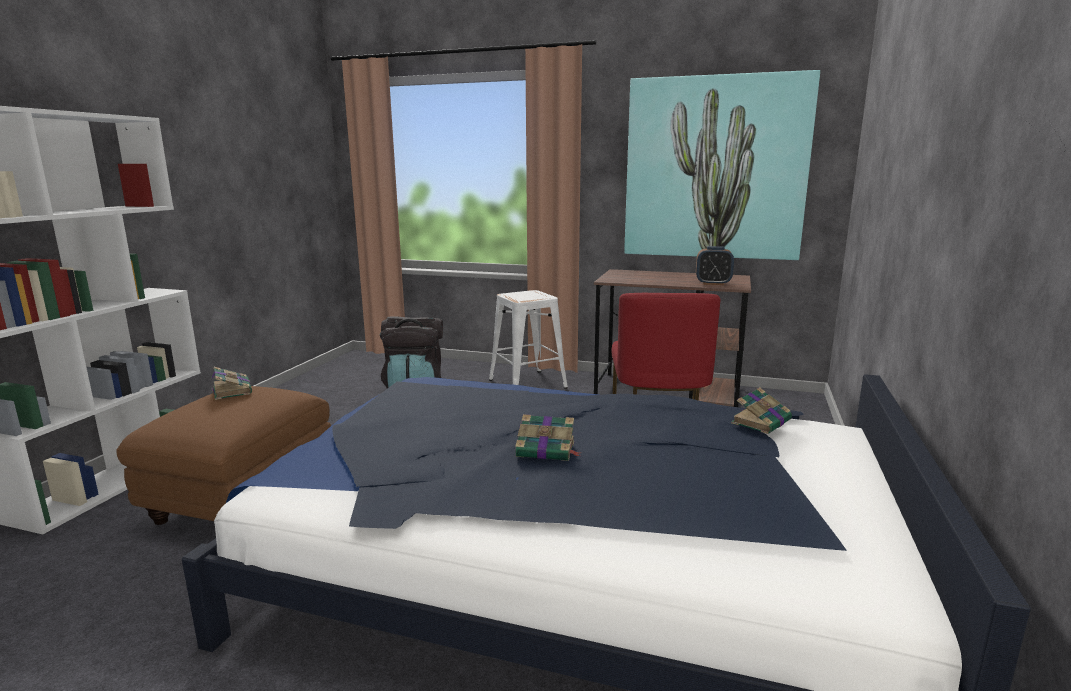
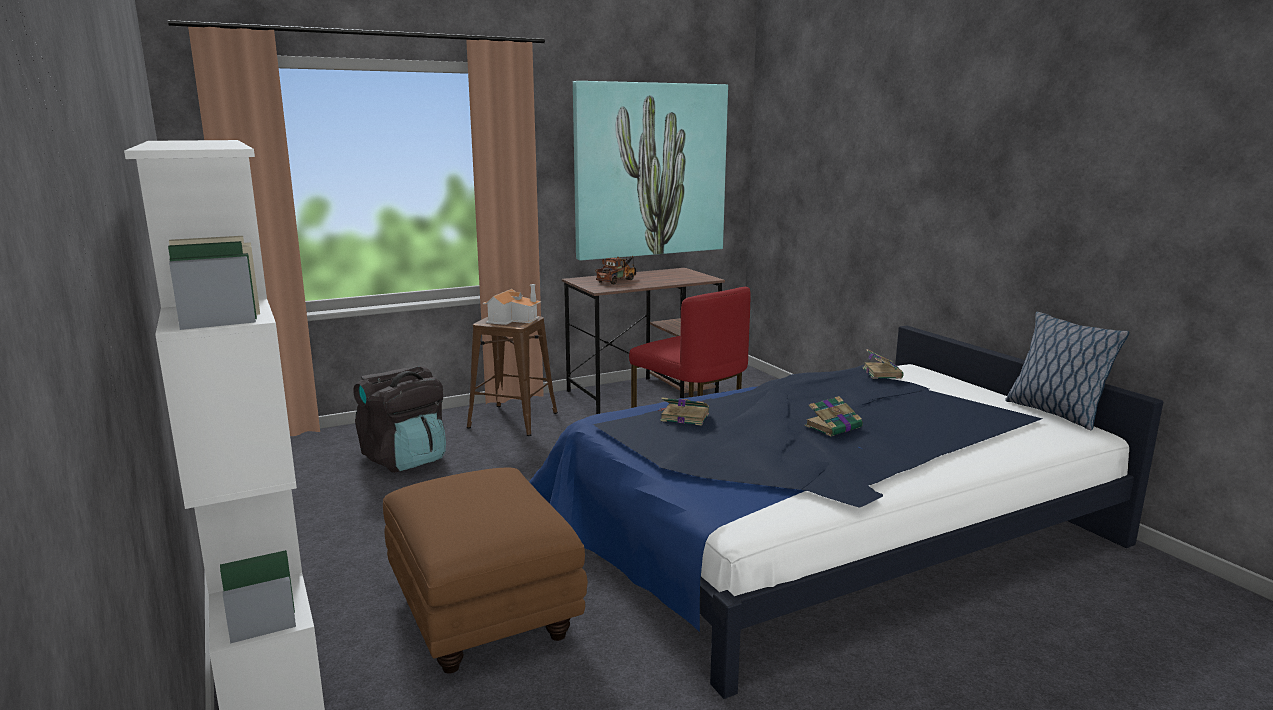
camera: 45 degrees left, 0 degrees up
(232, 390) = (439, 487): book -> book (683, 417)
(528, 383) = (513, 419): white stool -> brown stool
(531, 295) = (513, 319): none -> toy house
(648, 276) = (618, 280): none -> toy truck
(713, 283) = (685, 278): alarm clock -> none
(910, 555) = (1054, 413): none -> pillow

